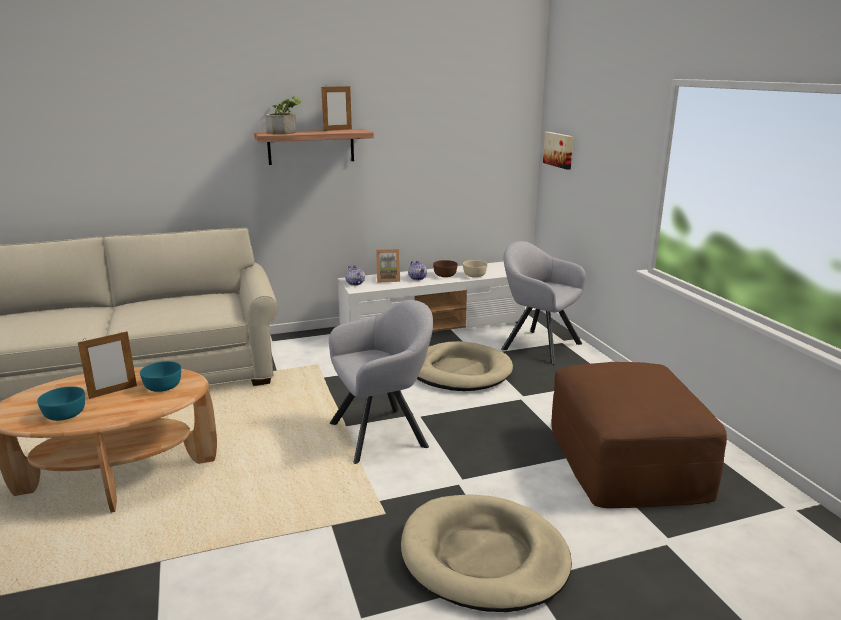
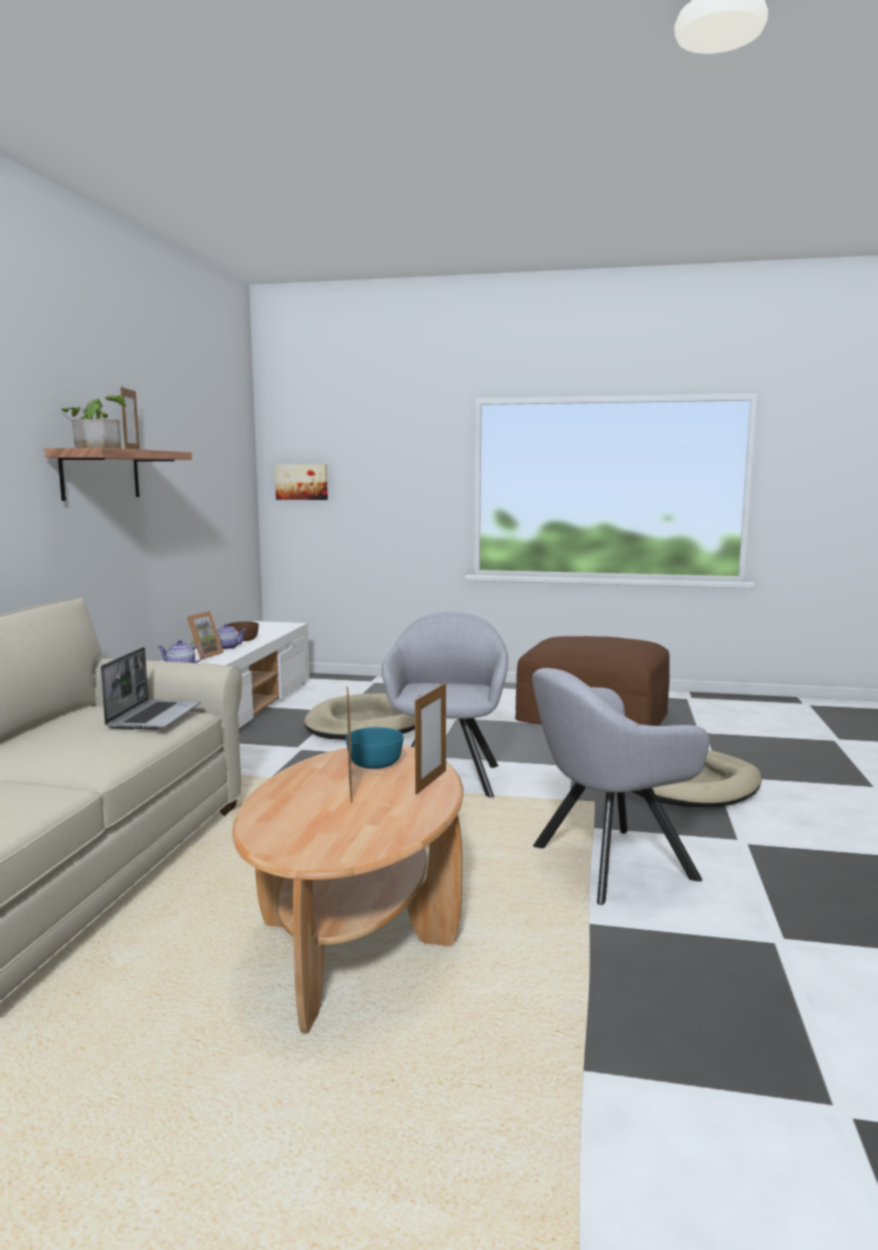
camera: 60 degrees left, 10 degrees down
(65, 414) = (386, 817): turquoise bowl -> none
(132, 411) = (431, 782): none -> picture frame
(208, 311) = (154, 716): none -> laptop
(474, 275) = (268, 633): beige bowl -> none
(537, 345) = (363, 689): grey armchair -> grey armchair (604, 864)

